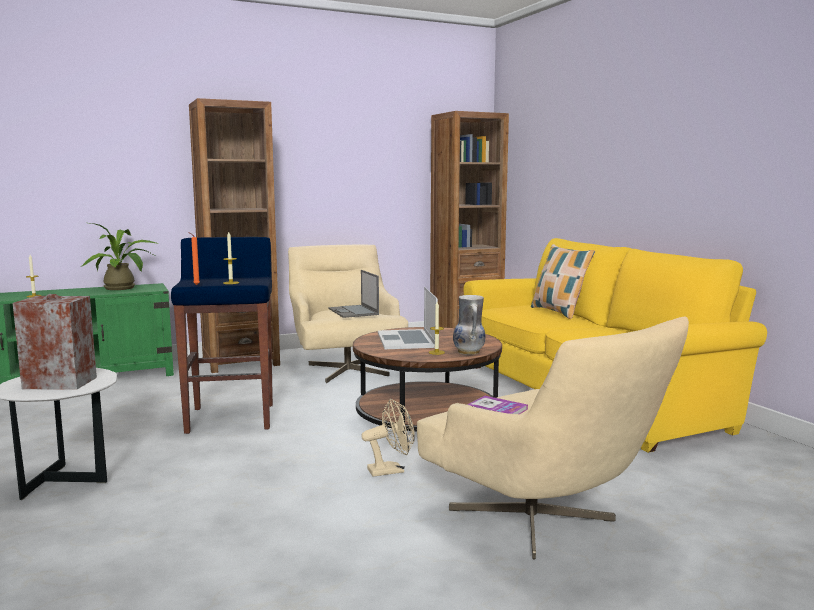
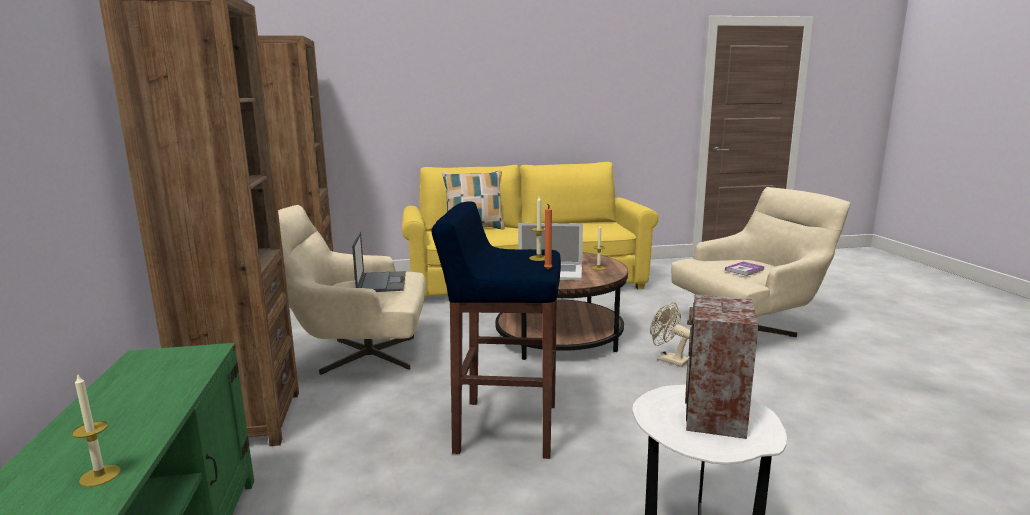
camera: 75 degrees left, 5 degrees up
(123, 288) = (145, 379): potted plant -> none
(353, 312) = (381, 282): laptop -> laptop turned 90 degrees counterclockwise
(391, 470) = (668, 360): beige fan -> beige fan turned 45 degrees counterclockwise
(469, 352) = (602, 260): vase -> none

